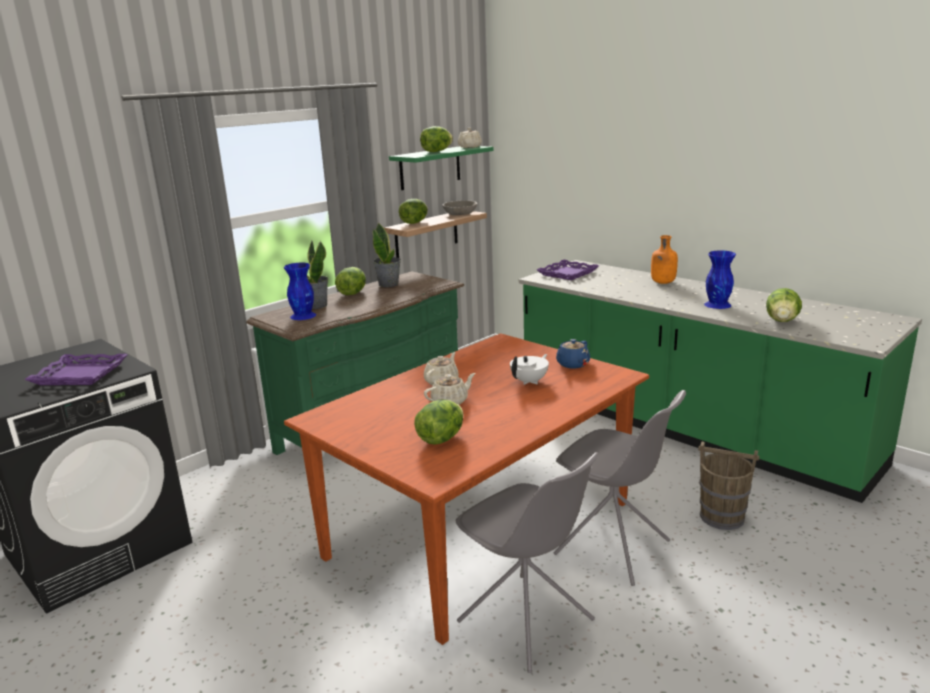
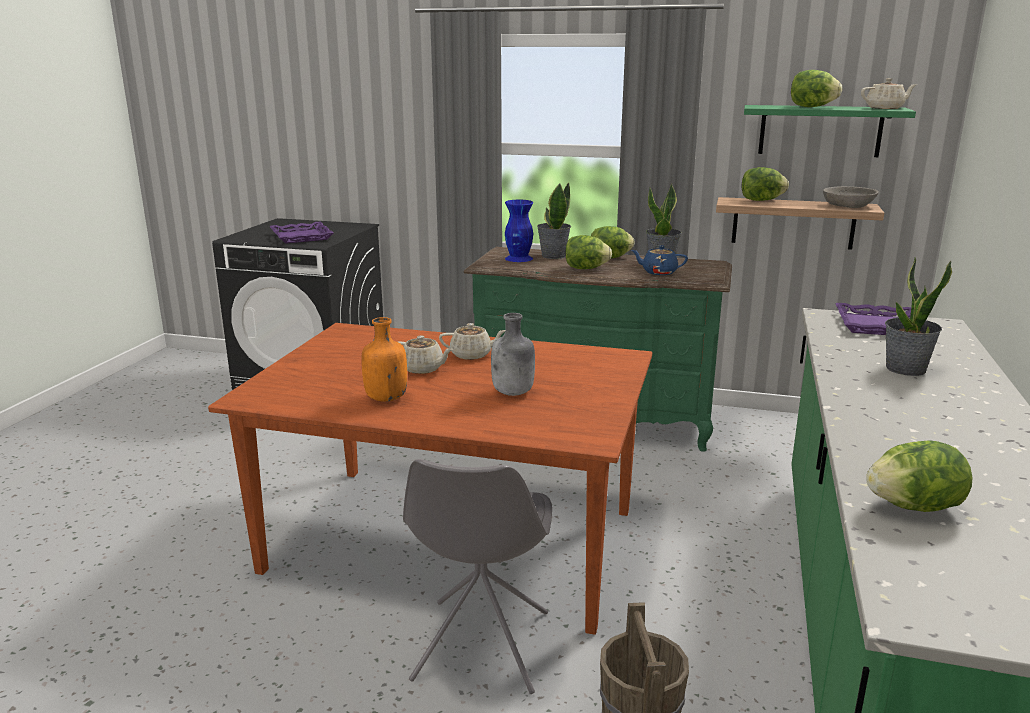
camera: 60 degrees right, 0 degrees up
(441, 438) = (332, 383): lettuce -> lettuce (586, 268)
(527, 622) = (308, 616): grey chair -> none
(530, 381) = (513, 393): white teapot -> grey bottle
(572, 364) = (593, 405): blue teapot -> blue teapot (658, 272)
(632, 284) = (905, 369): none -> potted plant
(662, 283) = (959, 387): orange bottle -> orange bottle (385, 398)
(717, 304) = (915, 441): blue vase -> none

